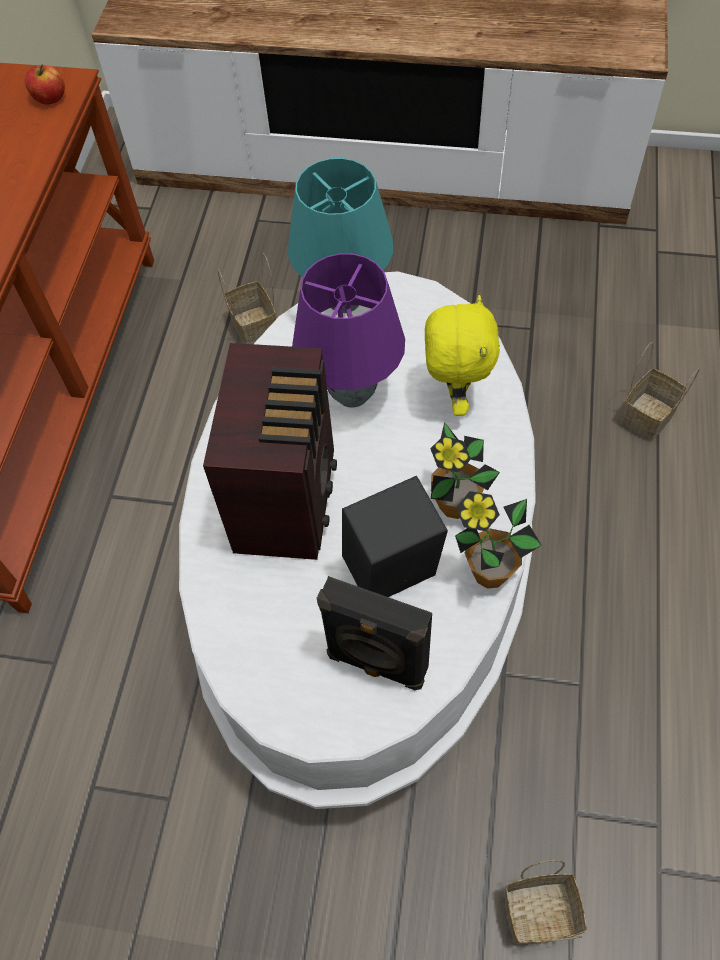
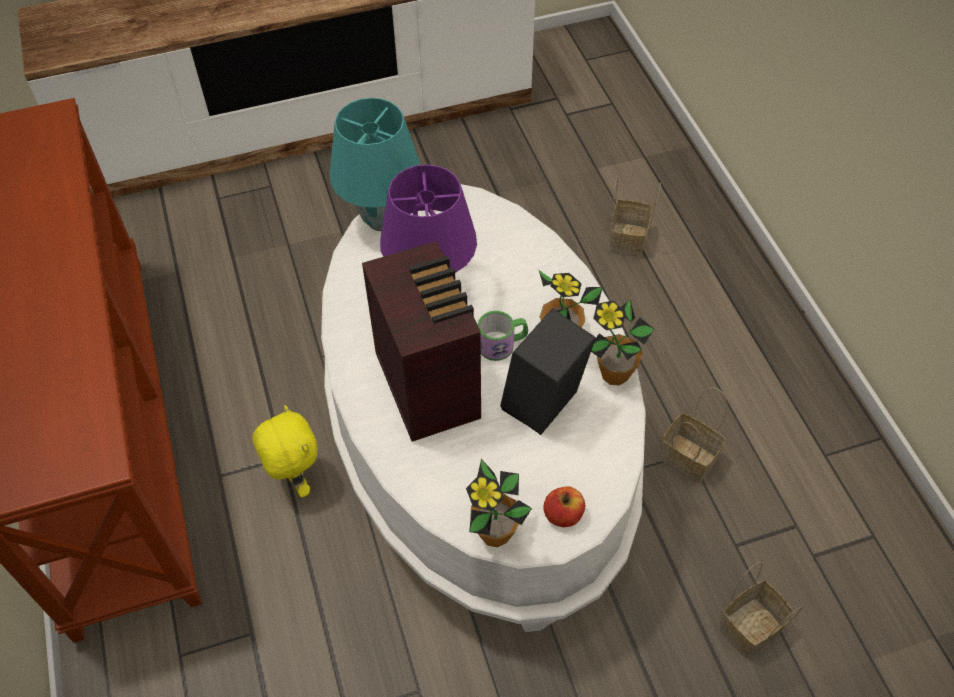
camera: 30 degrees left, 5 degrees down
(50, 98) = (45, 134): apple -> apple (563, 515)
(255, 327) = (270, 287): basket -> basket (690, 458)
(257, 693) = (495, 534): none -> potted plant
(376, 664) = (571, 472): black speaker -> none
(388, 487) = (502, 344): none -> mug
(455, 396) = (512, 259): yellow plush toy -> yellow plush toy (295, 479)

